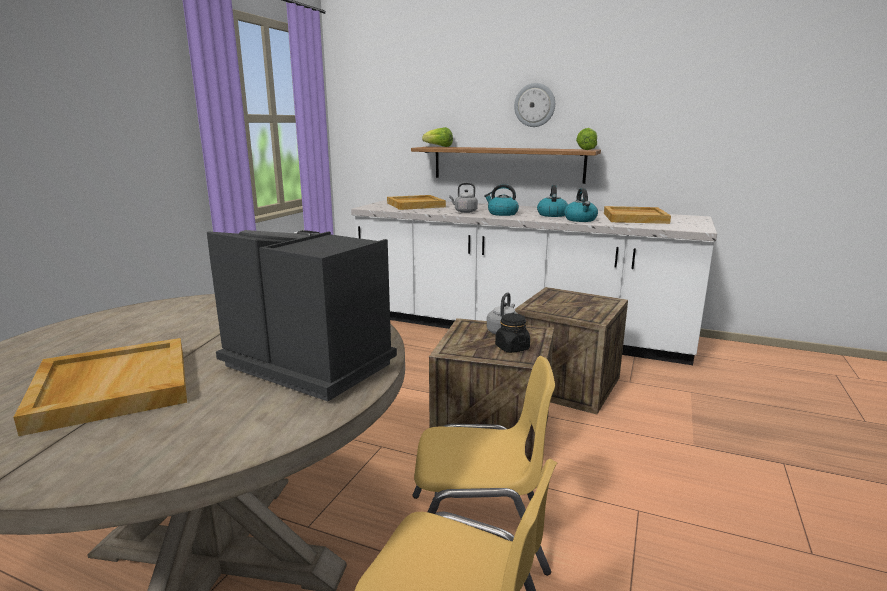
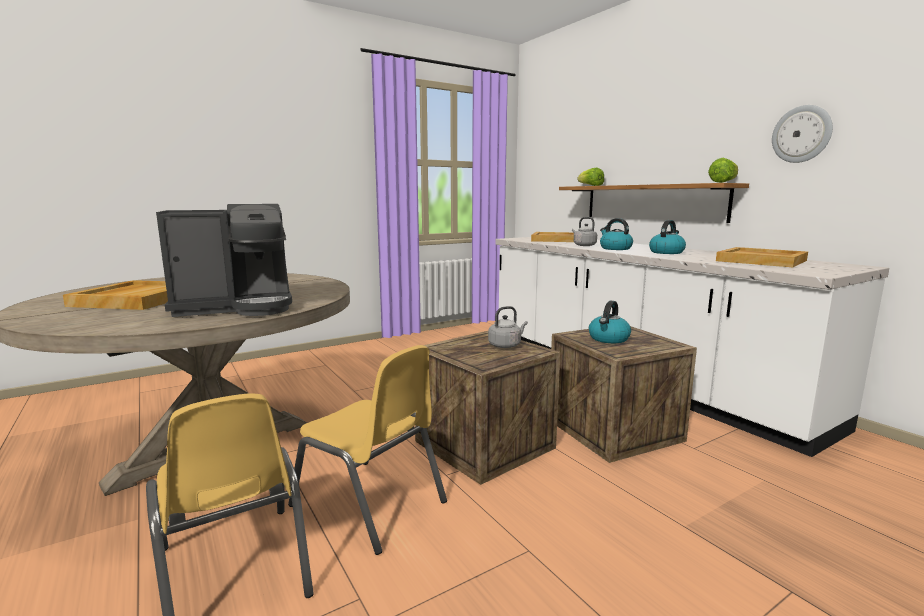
camera: 35 degrees right, 5 degrees down
(309, 363) = (237, 307): coffee machine -> coffee machine turned 90 degrees clockwise
(512, 348) = (487, 356): black jar -> none
(534, 105) = (681, 139): wall clock -> wall clock (801, 134)
(580, 220) = (684, 257): kettle -> kettle (608, 339)

